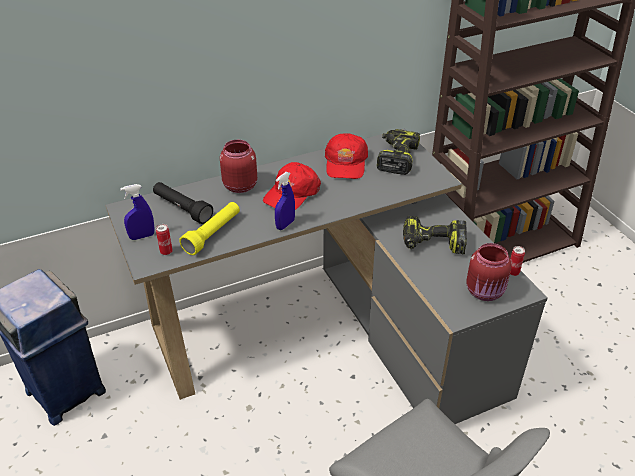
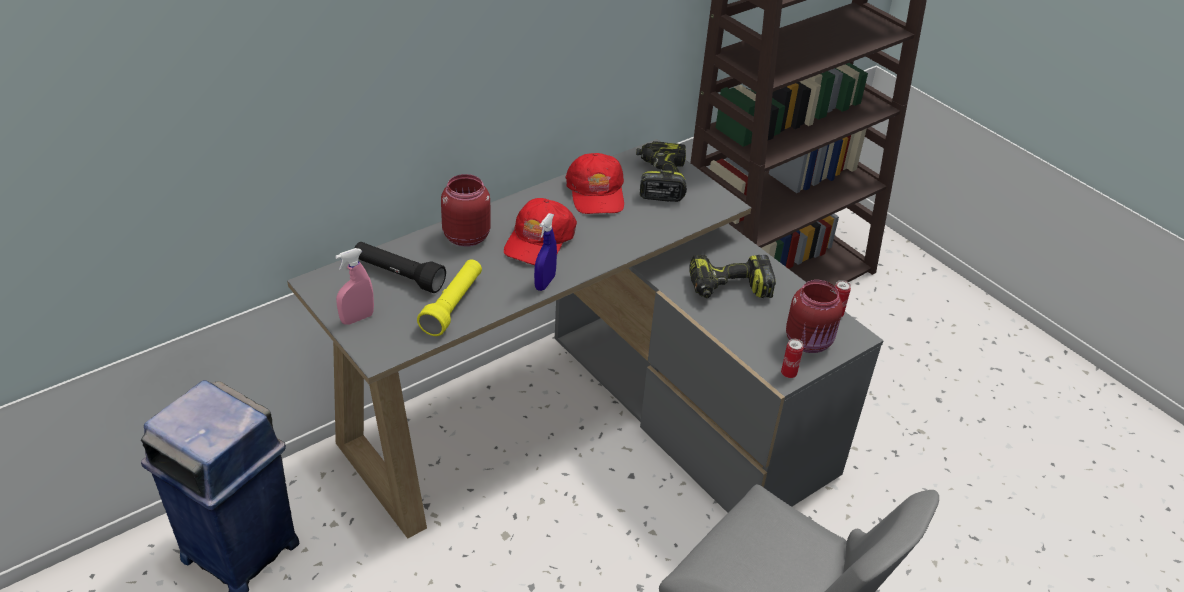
camera: 15 degrees left, 0 degrees up
(142, 236) = (357, 318): blue spray bottle -> pink spray bottle
(166, 252) = (398, 335): can -> can (788, 373)

